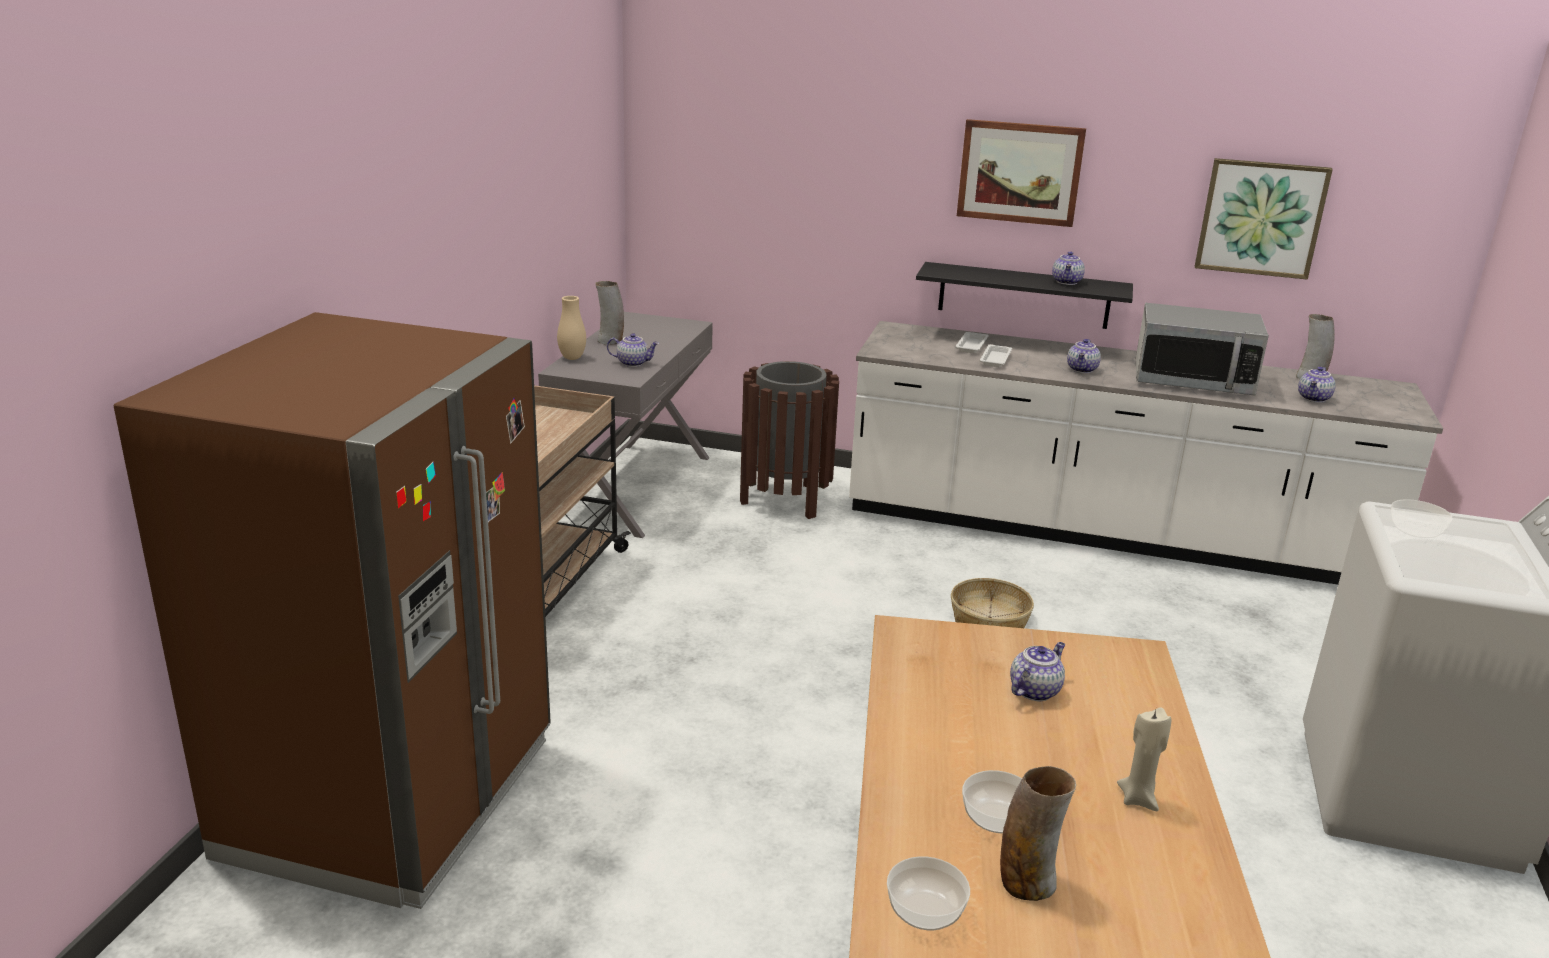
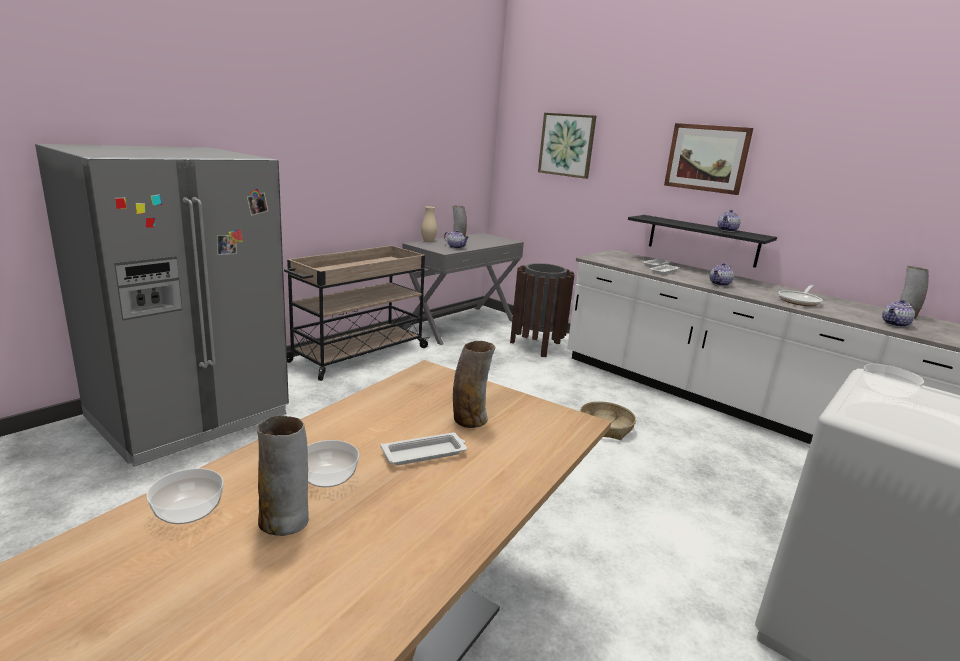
camera: 25 degrees right, 5 degrees down
(392, 797) = (189, 416): brown fridge -> grey fridge
(1035, 690) = (469, 419): teapot -> vase
(1048, 752) = (425, 453): none -> white tray
(1138, 798) = (451, 501): beige candle -> none
(1192, 380) = (799, 301): microwave -> frying pan
(1261, 218) = (879, 194): picture -> picture (567, 145)

